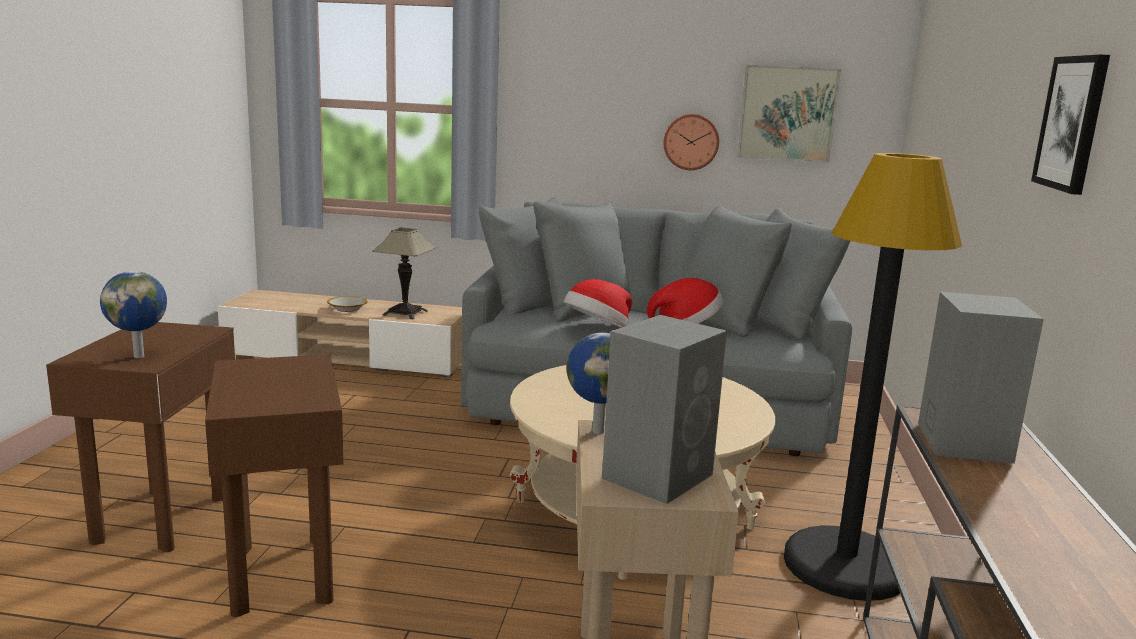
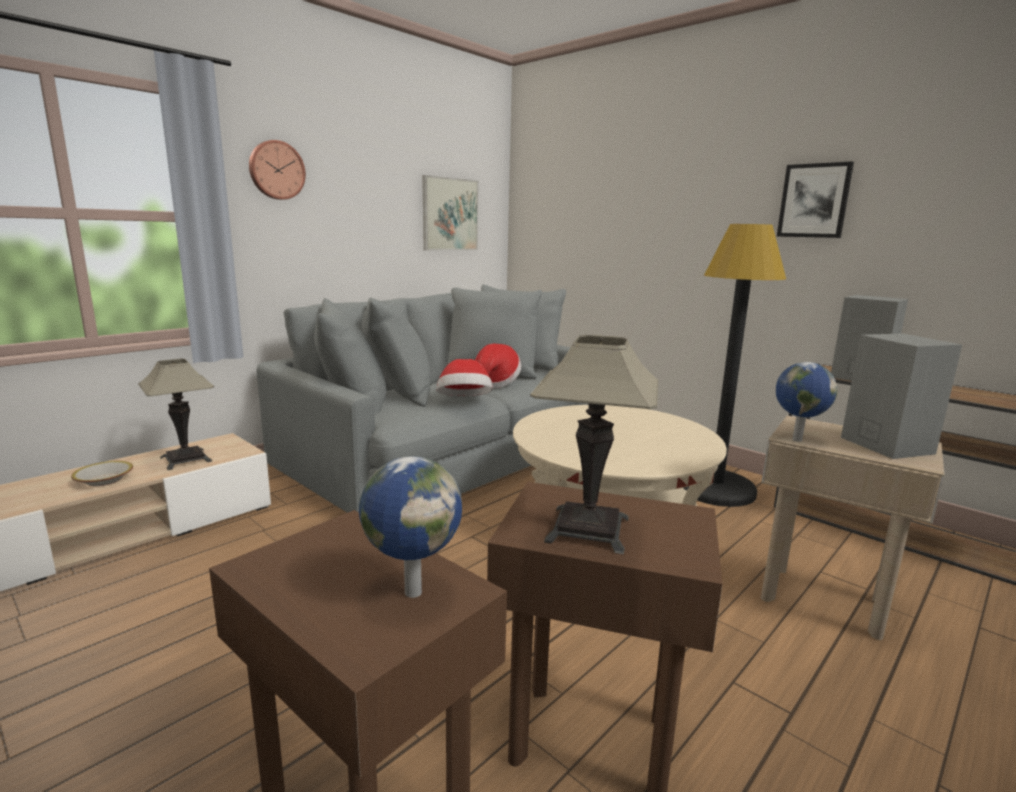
camera: 55 degrees left, 0 degrees up
(258, 378) = (587, 529): none -> table lamp
(691, 142) = (392, 240): wall clock -> wall clock (276, 170)

